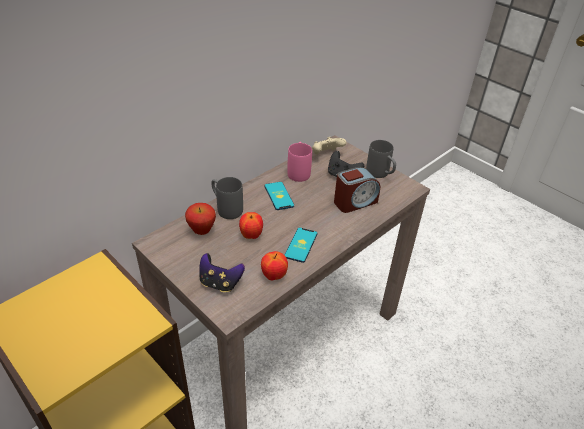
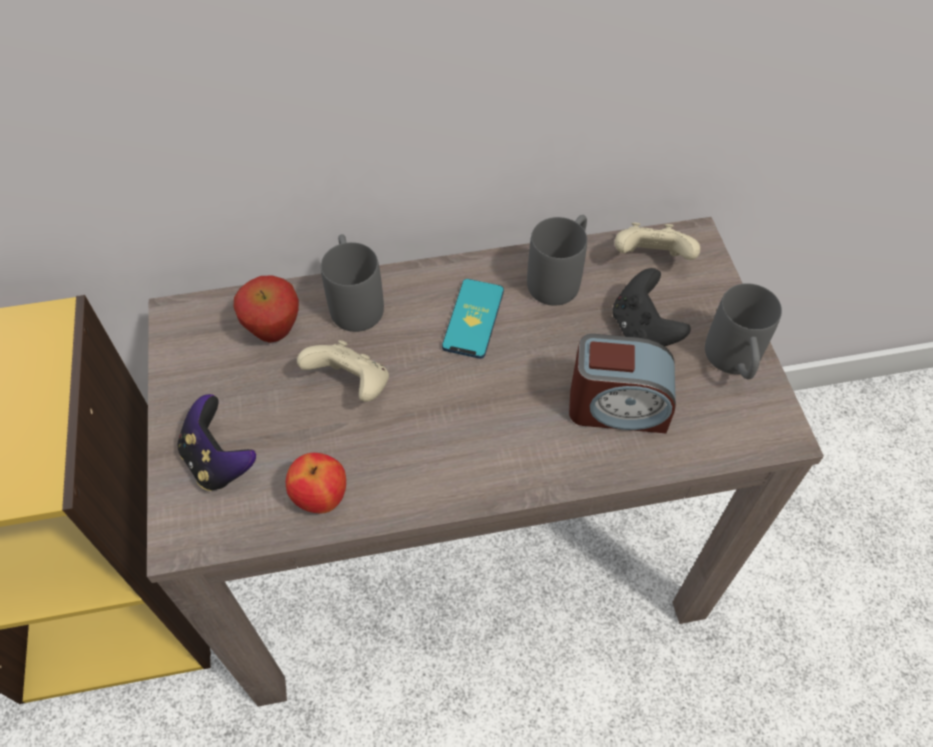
camera: 35 degrees right, 15 degrees up
(251, 235) = (351, 385): apple -> beige game controller
(298, 171) = (559, 277): pink mug -> grey mug
(301, 245) = (425, 455): phone -> none

